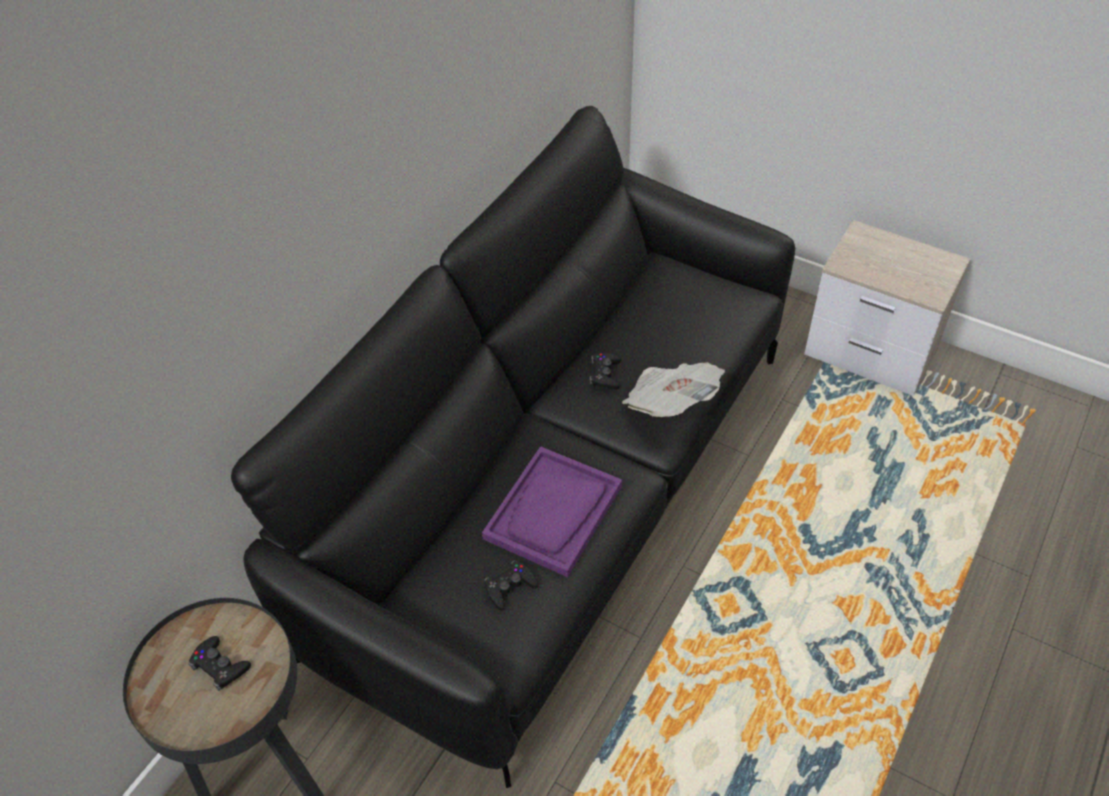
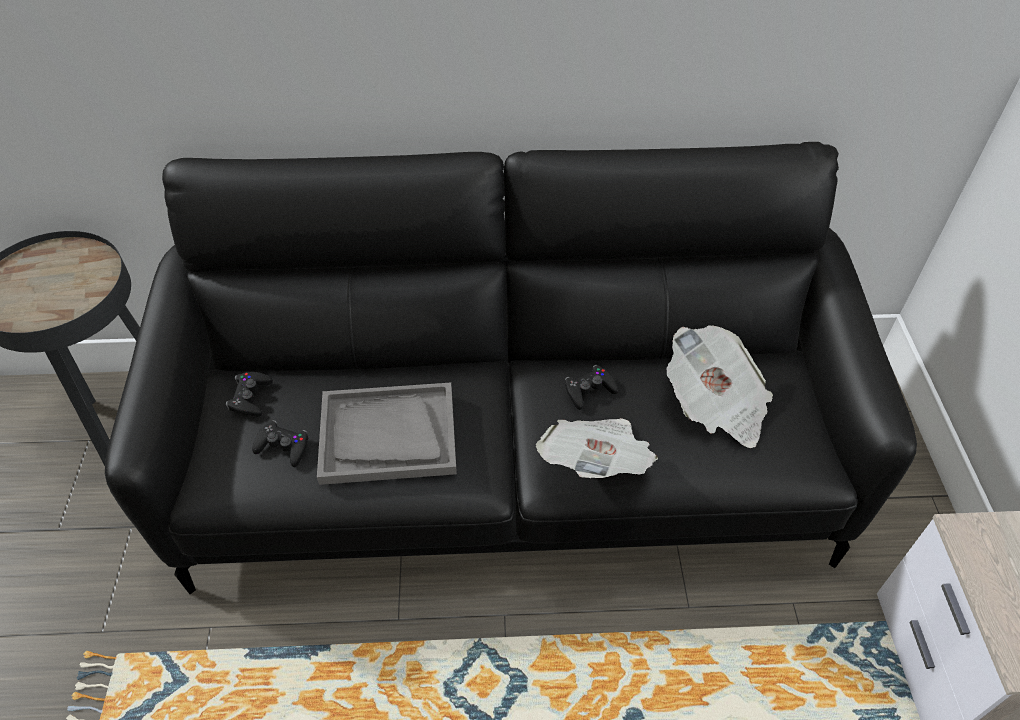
camera: 55 degrees right, 0 degrees up
(220, 666) = (58, 286): black game controller -> black game controller (250, 397)
(553, 513) = (387, 435): purple tray -> grey tray
(670, 316) = (715, 405): none -> newspaper

